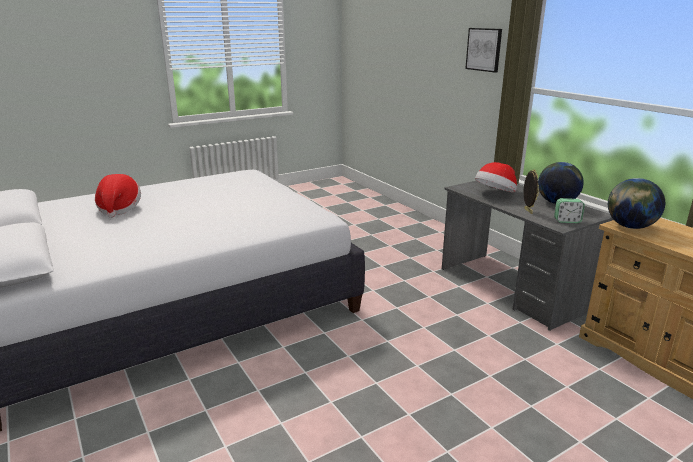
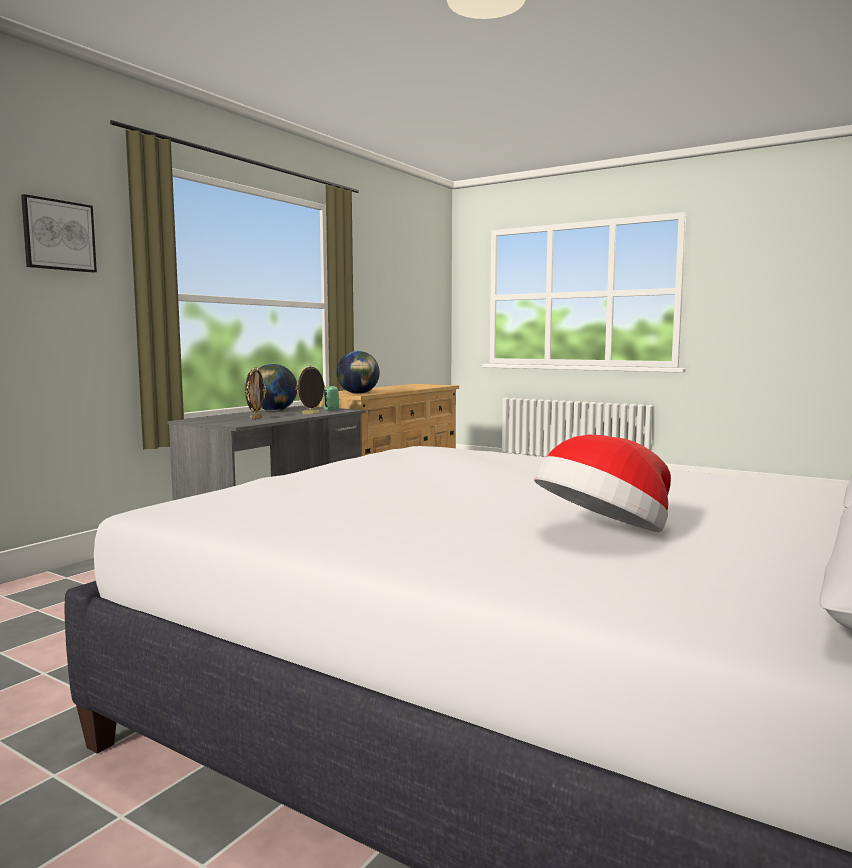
camera: 115 degrees left, 15 degrees down
(495, 194) = (256, 418): hat -> picture frame

